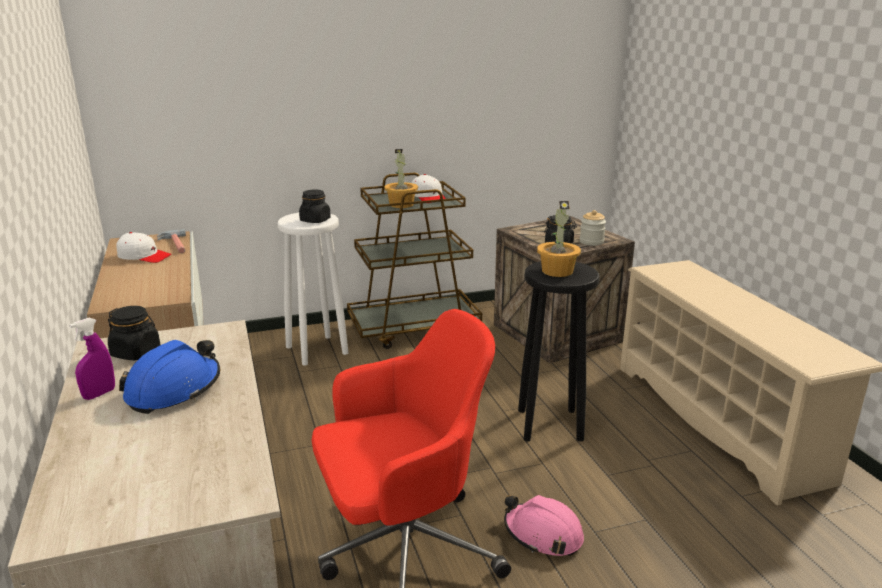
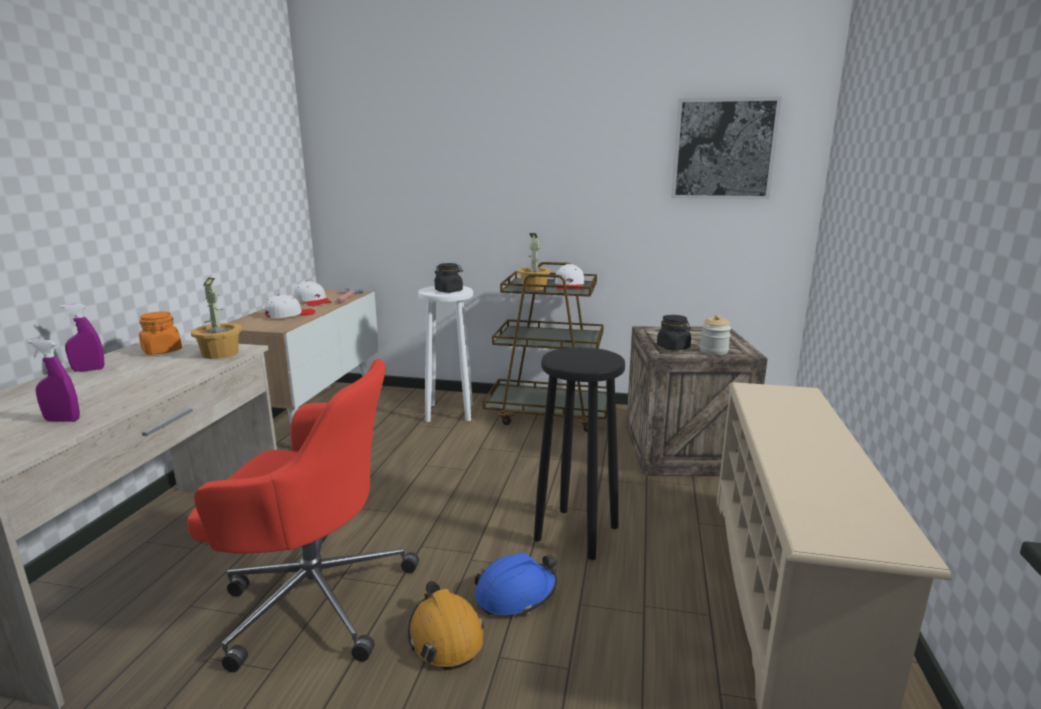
camera: 30 degrees right, 5 degrees down
(136, 353) = (162, 351): black jar -> orange jar
(152, 279) = (290, 315): none -> white cap
(174, 390) = (129, 378): blue hard hat -> blue hard hat (516, 594)
(213, 447) = (62, 420): none -> purple spray bottle
(543, 534) = (445, 636): pink hard hat -> orange hard hat
(546, 52) = (723, 149): none -> picture
(557, 271) = (579, 357): potted plant -> potted plant (221, 353)

